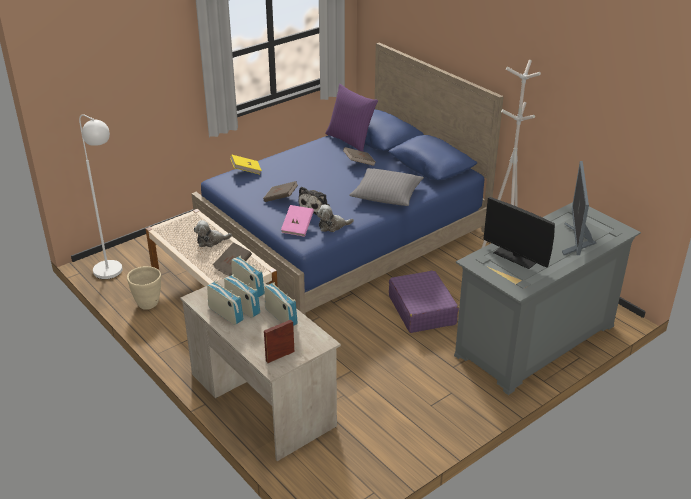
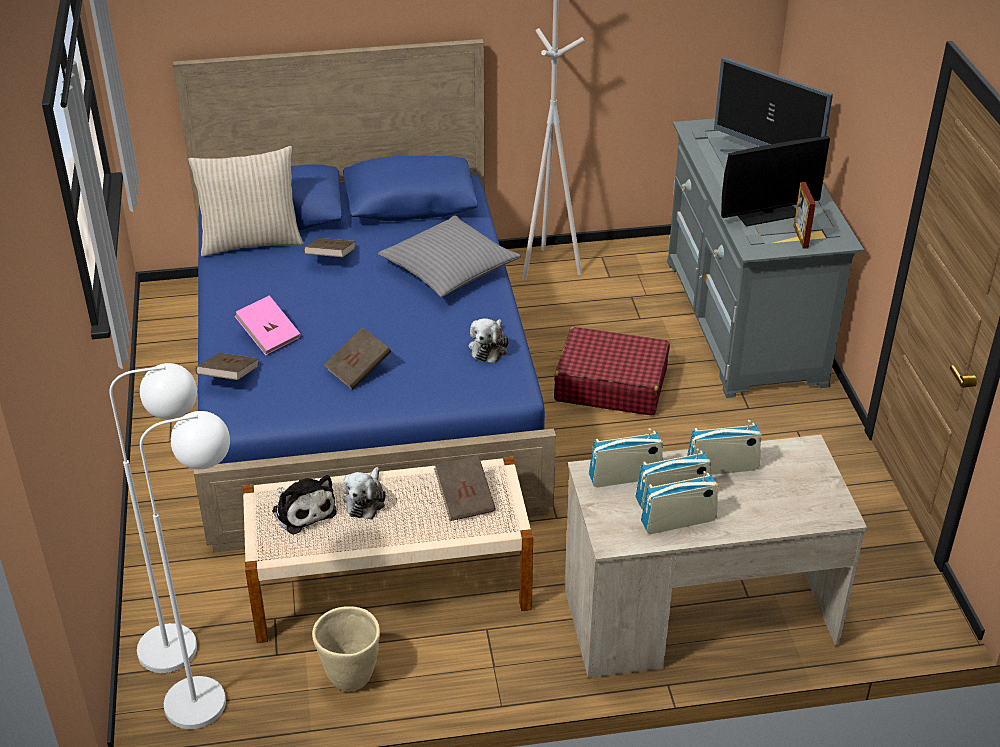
camera: 60 degrees left, 5 degrees up
(138, 256) = (186, 647): none -> white floor lamp
(246, 171) = (229, 378): yellow book -> brown book
(280, 356) = (817, 499): picture frame -> picture frame (800, 237)
(297, 228) = (462, 382): pink book -> pink book (269, 336)
(315, 207) = (419, 345): plush toy -> plush toy (303, 510)
(350, 140) = (251, 241): purple pillow -> beige pillow
(422, 310) = (610, 384): purple suitcase -> red suitcase

